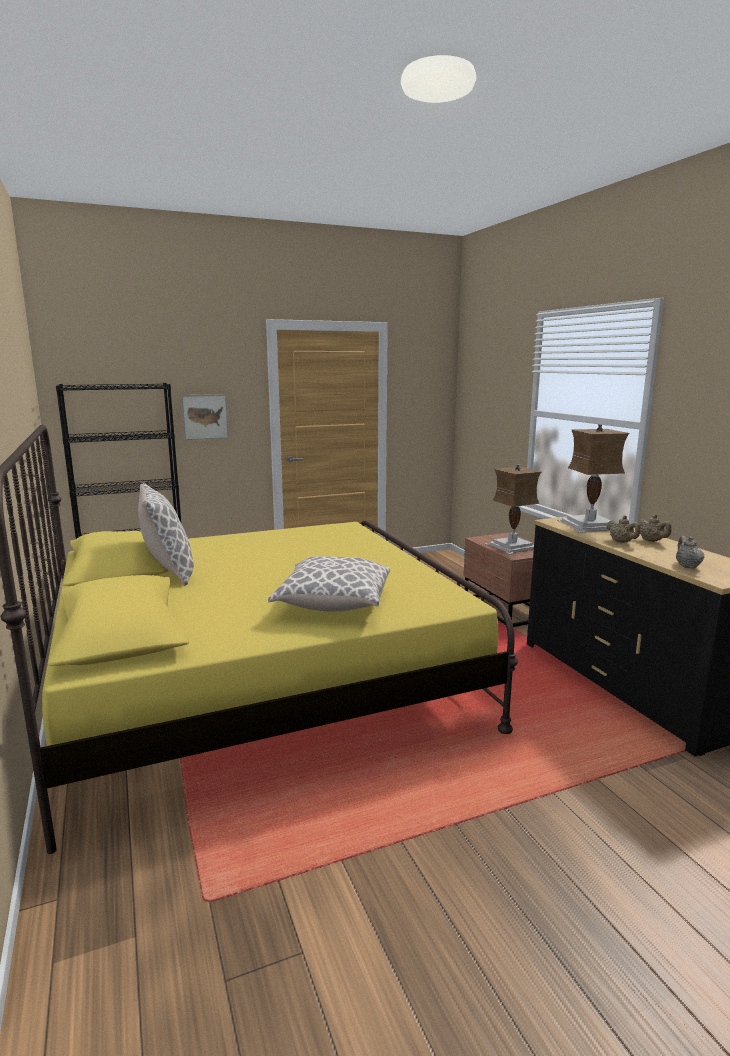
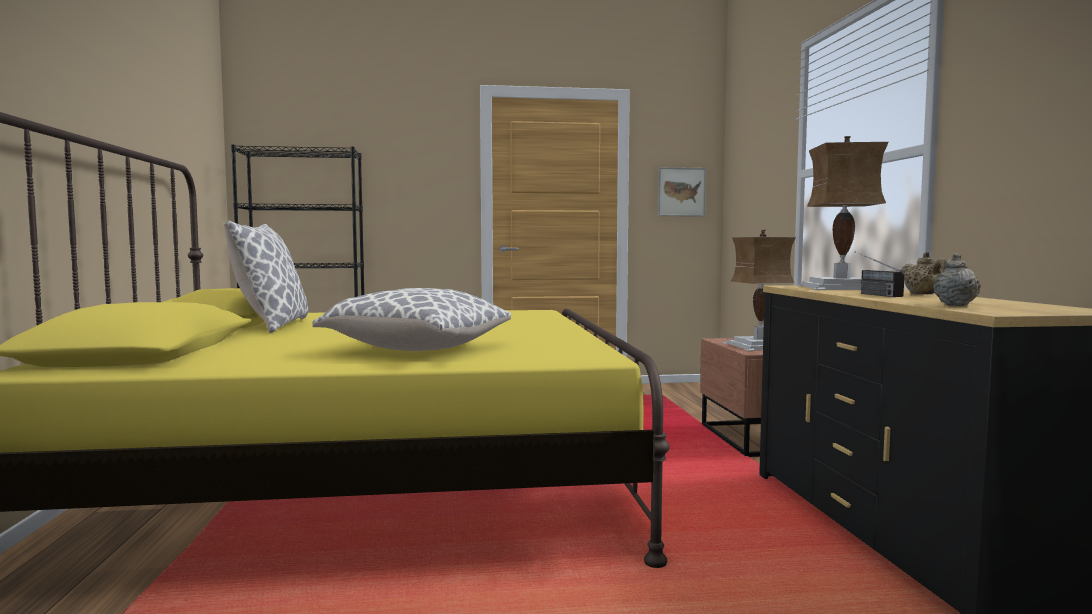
camera: 15 degrees right, 10 degrees down
(205, 416) = (404, 194): picture -> picture (681, 192)
(621, 542) = (871, 294): beige teapot -> radio

